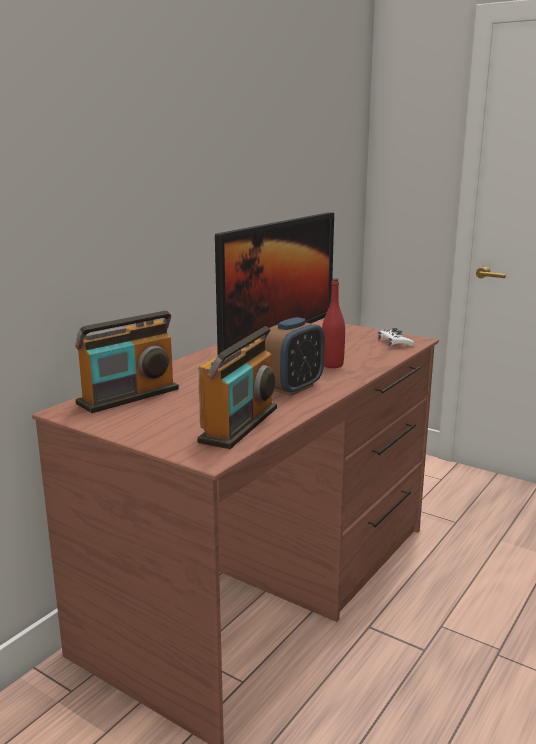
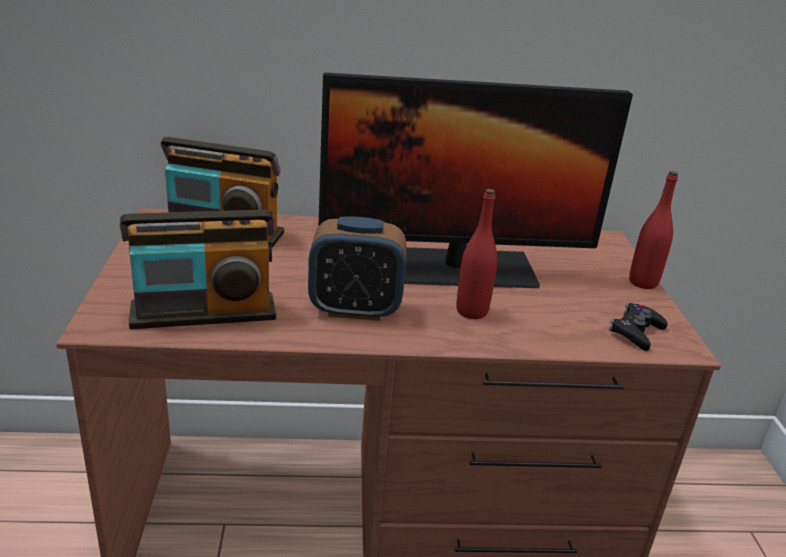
camera: 50 degrees right, 10 degrees up
(352, 327) = (643, 282): none -> red bottle
(395, 343) = (636, 332): white game controller -> black game controller

